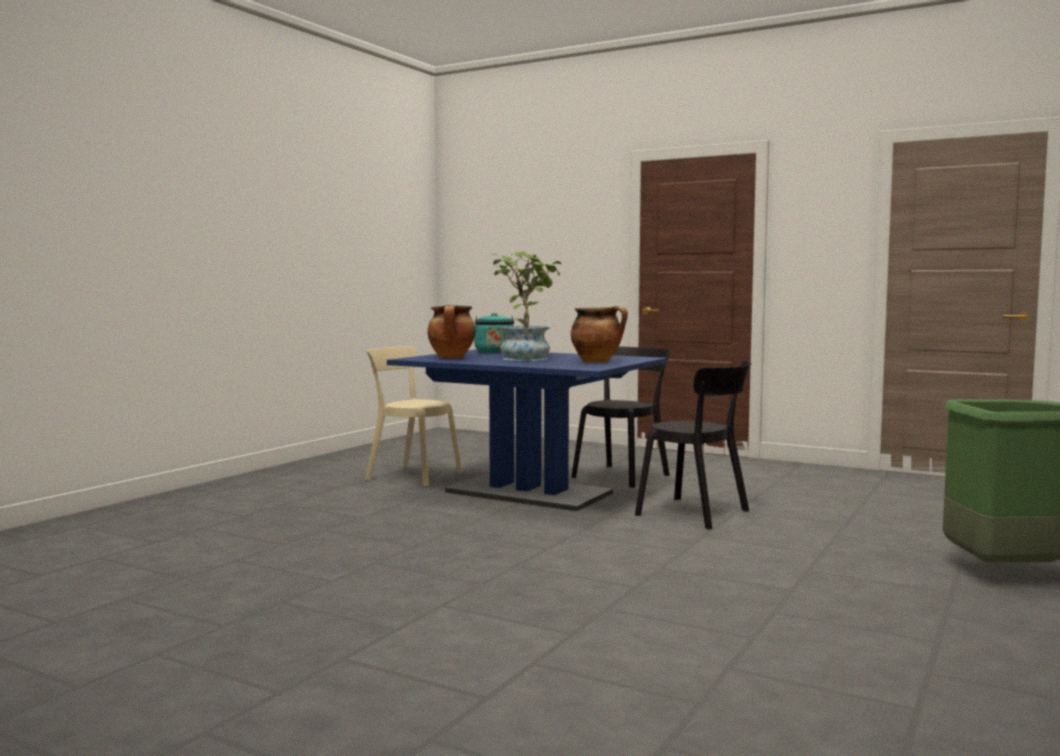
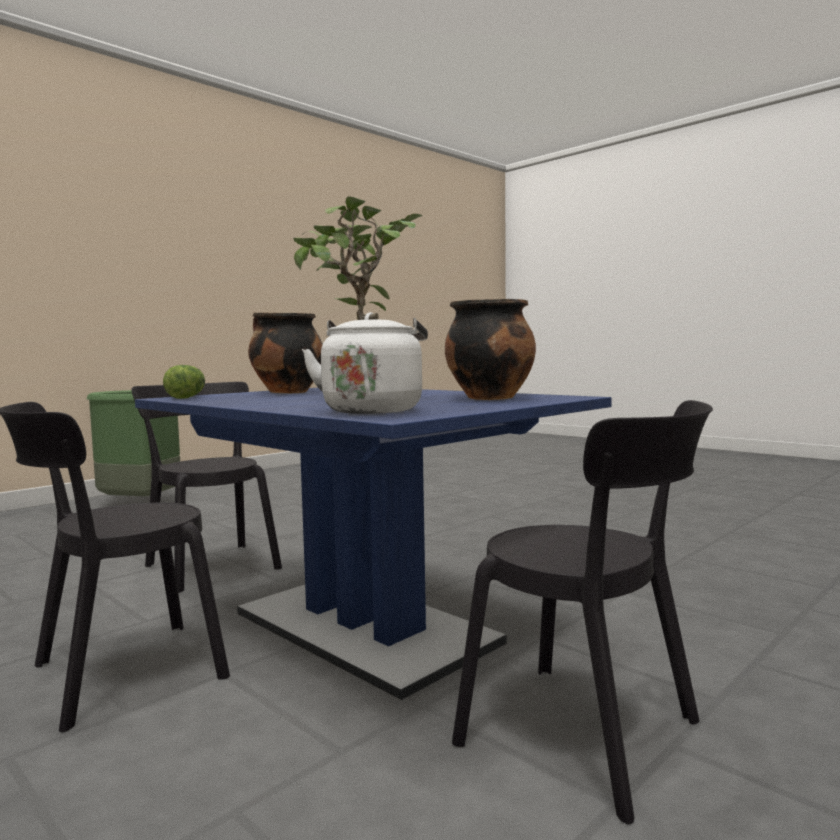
camera: 165 degrees left, 0 degrees up
(410, 475) = (589, 737): beige chair -> black chair
(495, 352) = (373, 410): turquoise kettle -> white kettle
(639, 358) = (188, 397): none -> lettuce

